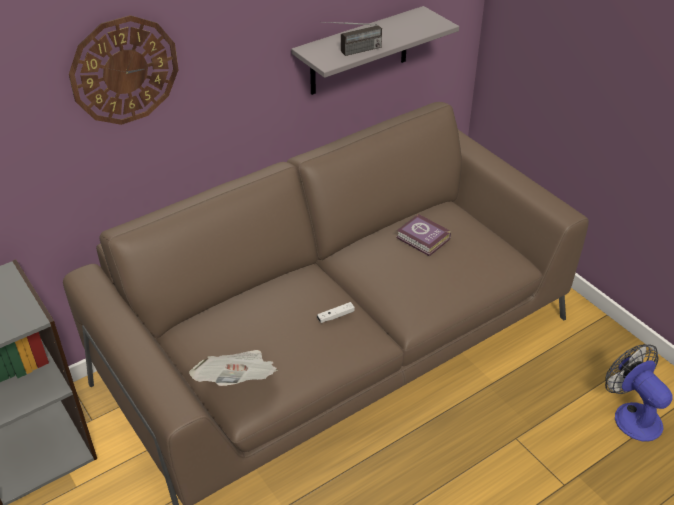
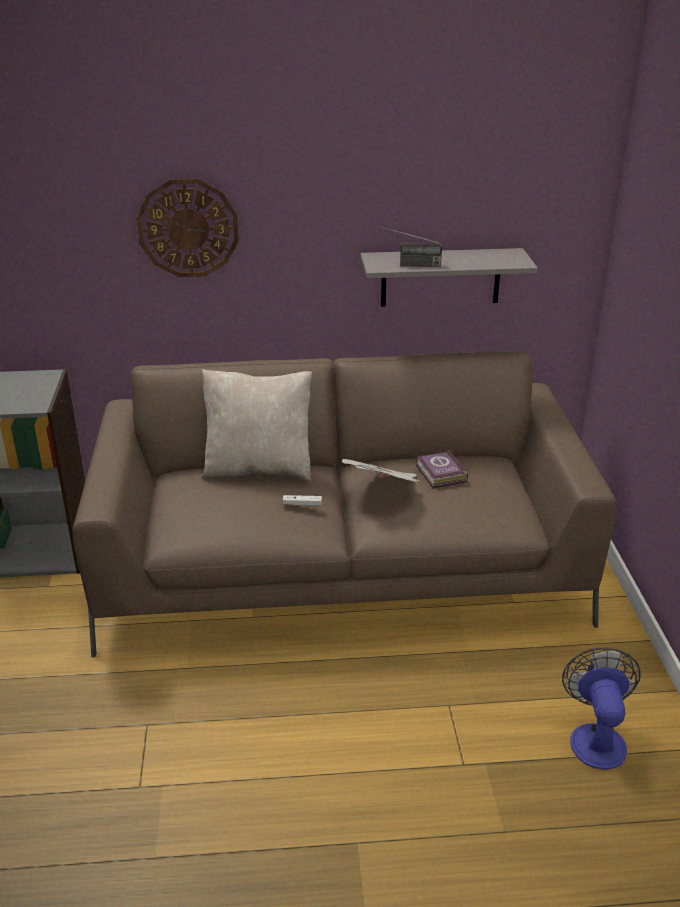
camera: 30 degrees right, 10 degrees down
(237, 382) = (175, 521): newspaper -> newspaper (383, 488)
(262, 293) = (259, 469): none -> beige pillow

